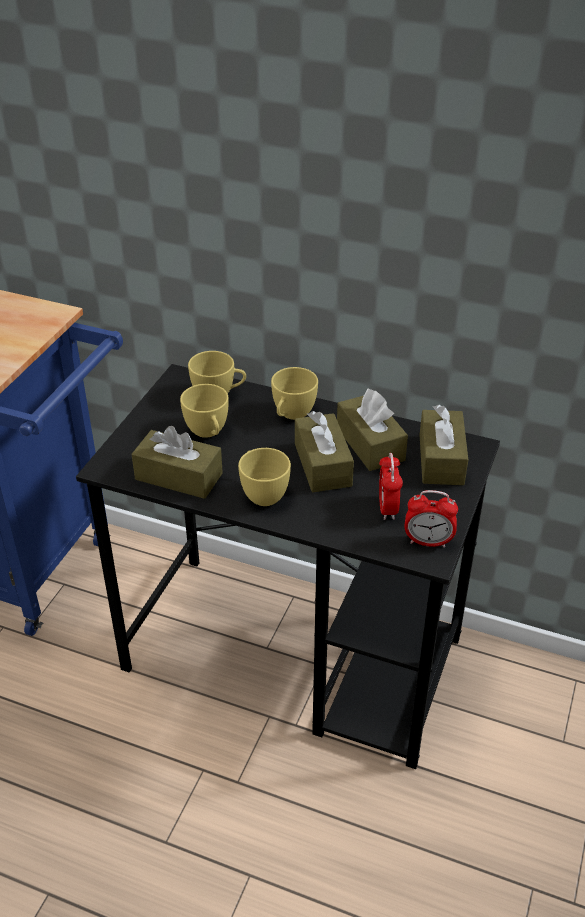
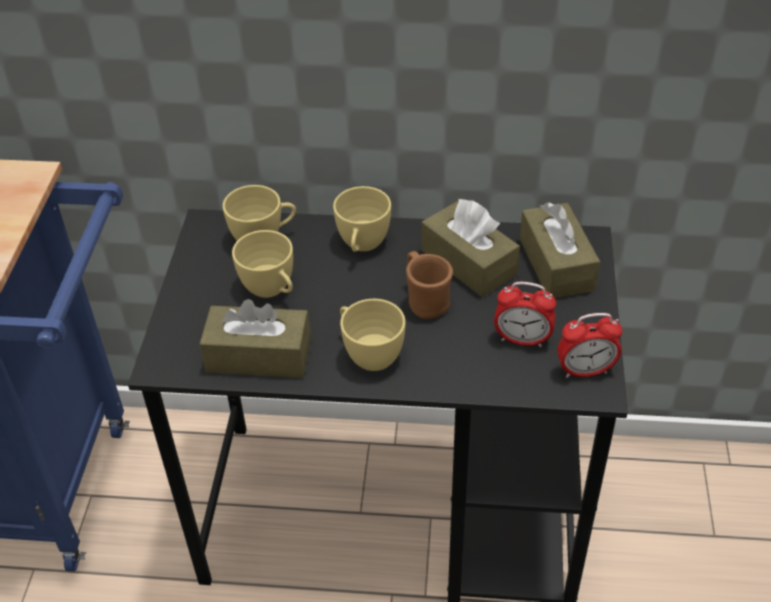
camera: 15 degrees left, 5 degrees up
(322, 465) = (425, 301): brown tissue box -> brown mug
(387, 508) = (522, 340): alarm clock -> alarm clock turned 60 degrees counterclockwise

